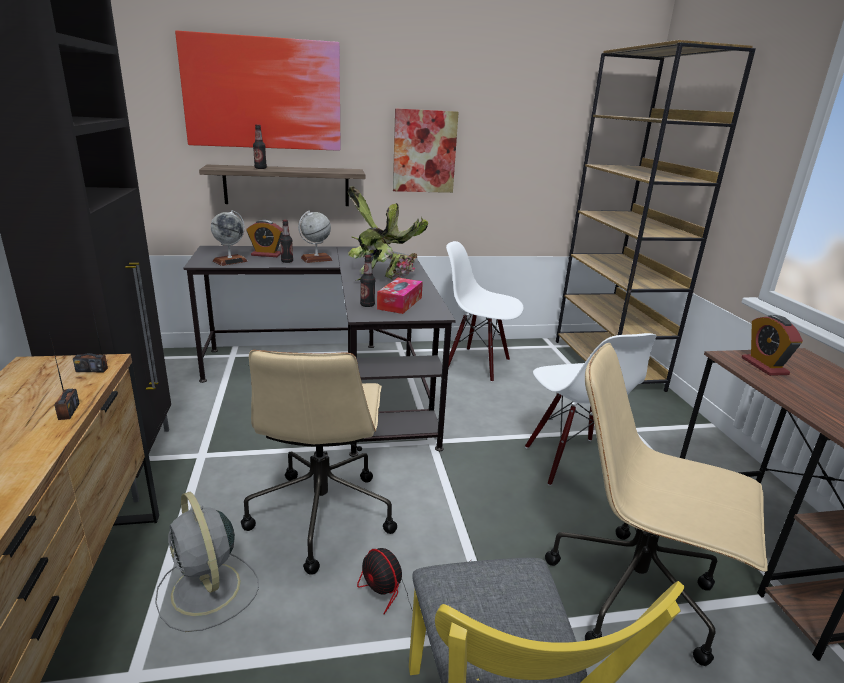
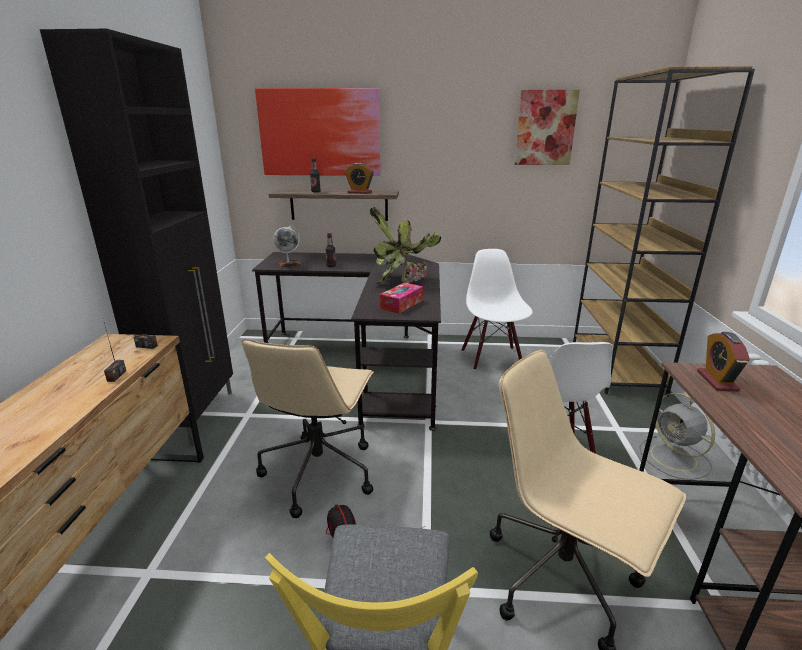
camera: 15 degrees right, 0 degrees up
(207, 591) = (217, 519): grey fan -> grey fan (675, 459)
(266, 254) = (318, 260): alarm clock -> alarm clock (359, 192)
(316, 259) = (355, 264): globe -> none
(367, 305) = (374, 305): bottle -> none
(424, 151) = (451, 174): picture -> picture (545, 128)
(477, 364) = (492, 358): white chair -> white chair turned 45 degrees clockwise

